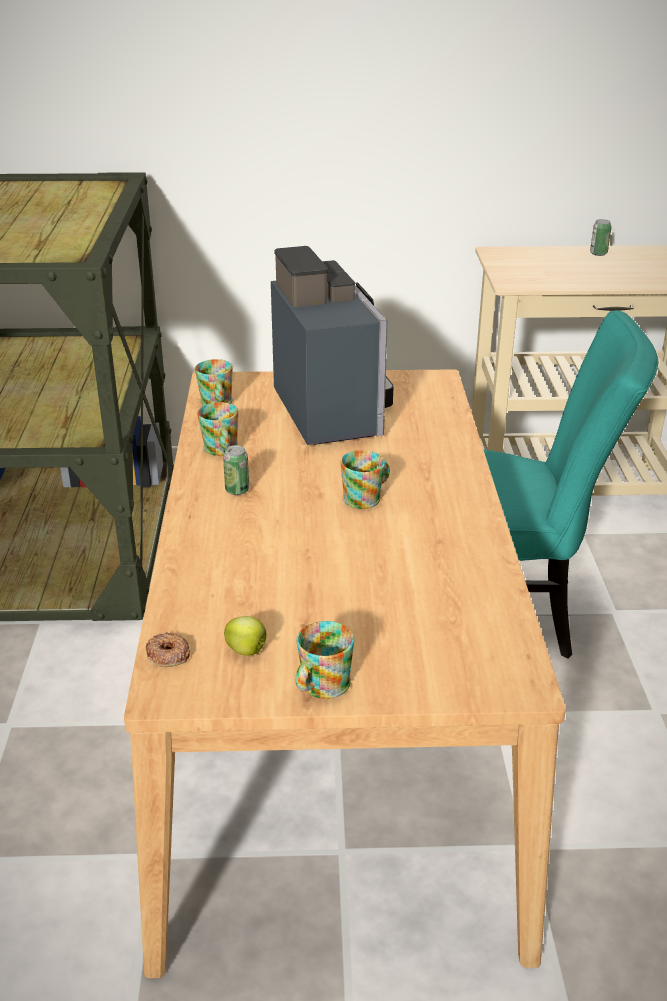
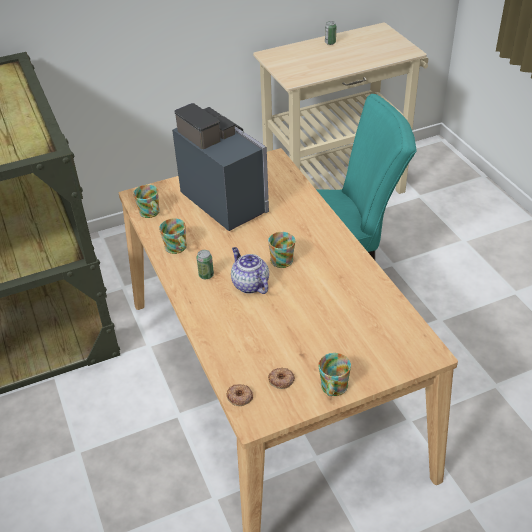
camera: 20 degrees left, 10 degrees up
(247, 651) = (281, 380): apple -> donut
(291, 516) = (249, 284): none -> teapot

